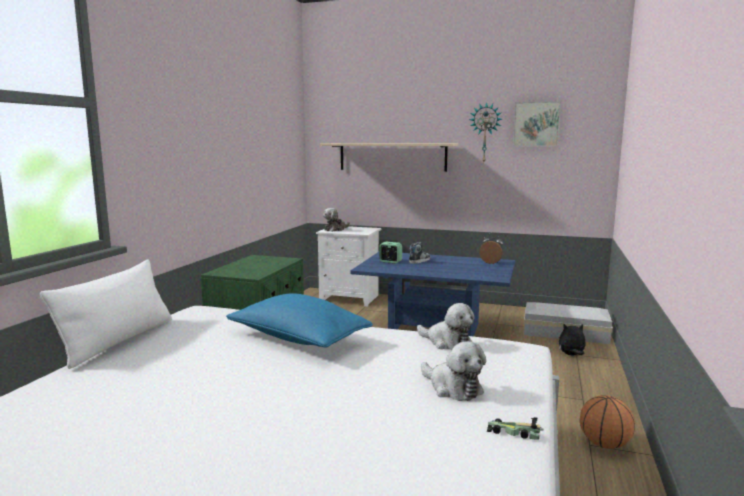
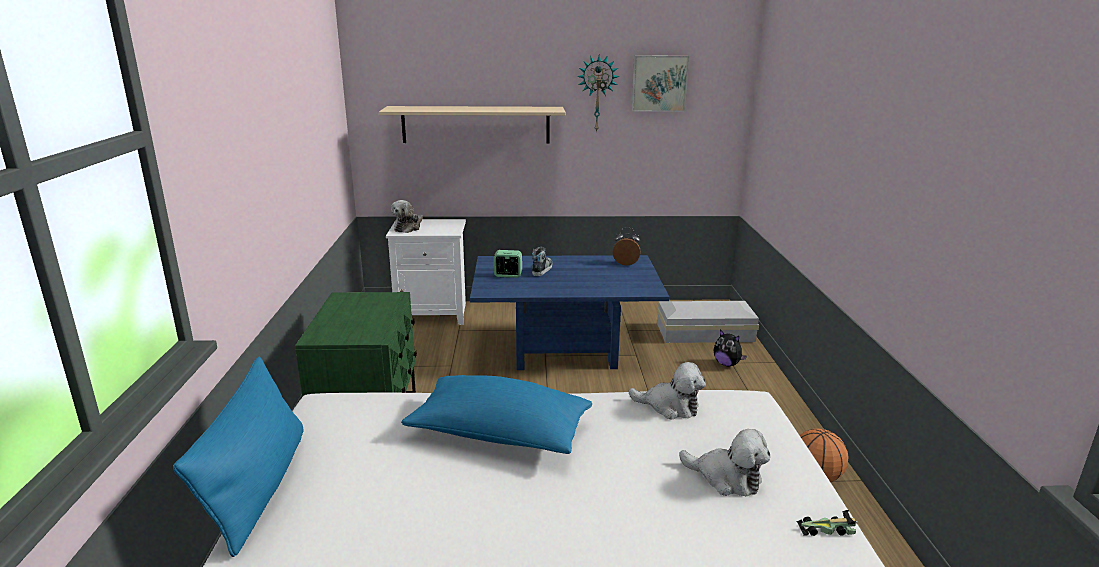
camera: 20 degrees left, 10 degrees up
(118, 341) = (258, 486): white pillow -> blue pillow
(571, 355) = (727, 364): plush toy -> plush toy turned 120 degrees counterclockwise

